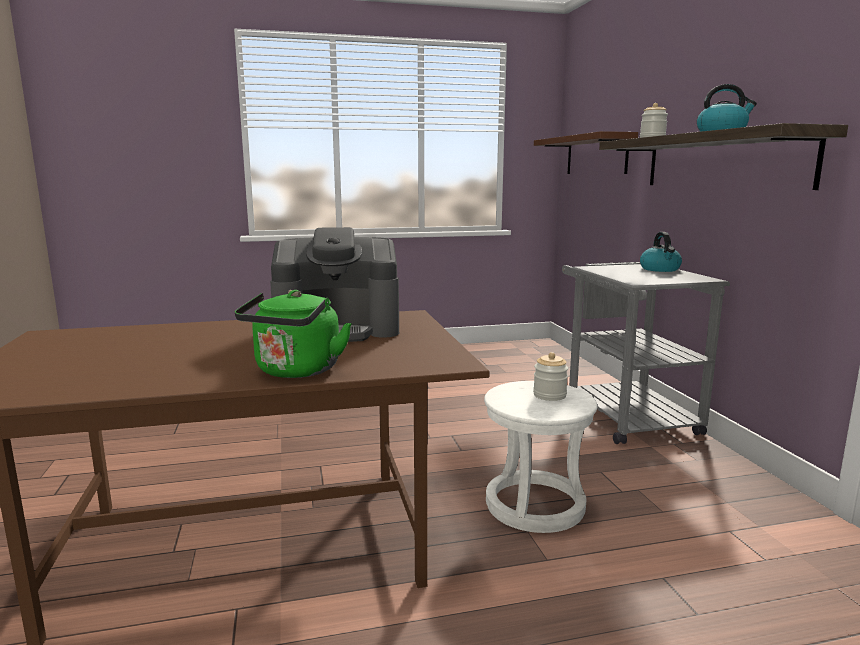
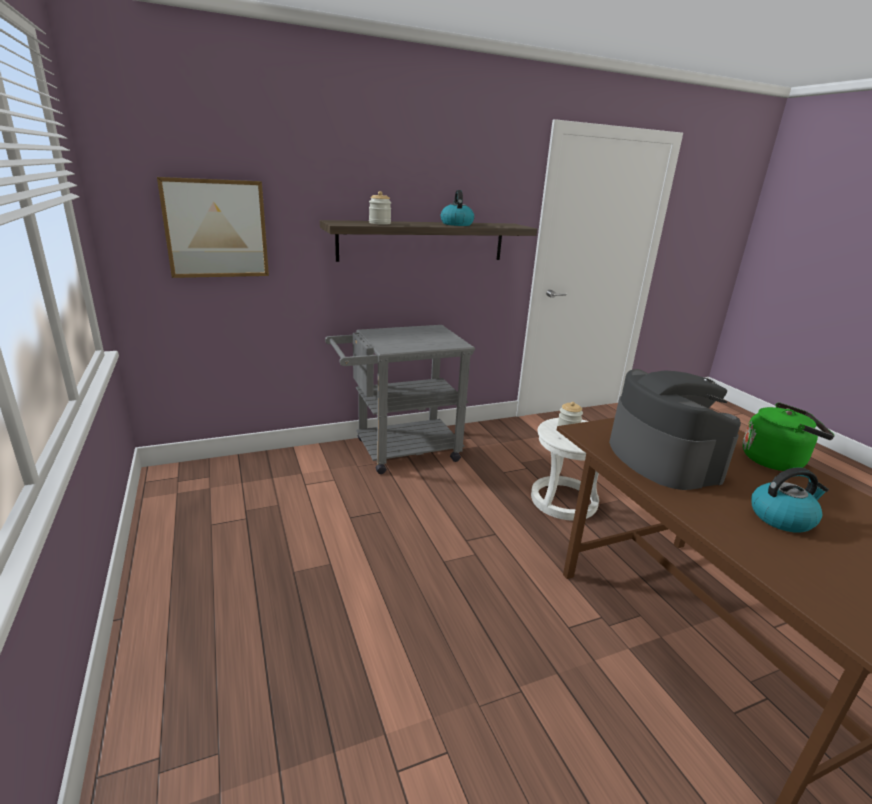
camera: 100 degrees left, 10 degrees up
(596, 155) = (216, 229): brown shelf -> picture
(660, 269) = (394, 332): kettle -> kettle (782, 517)

